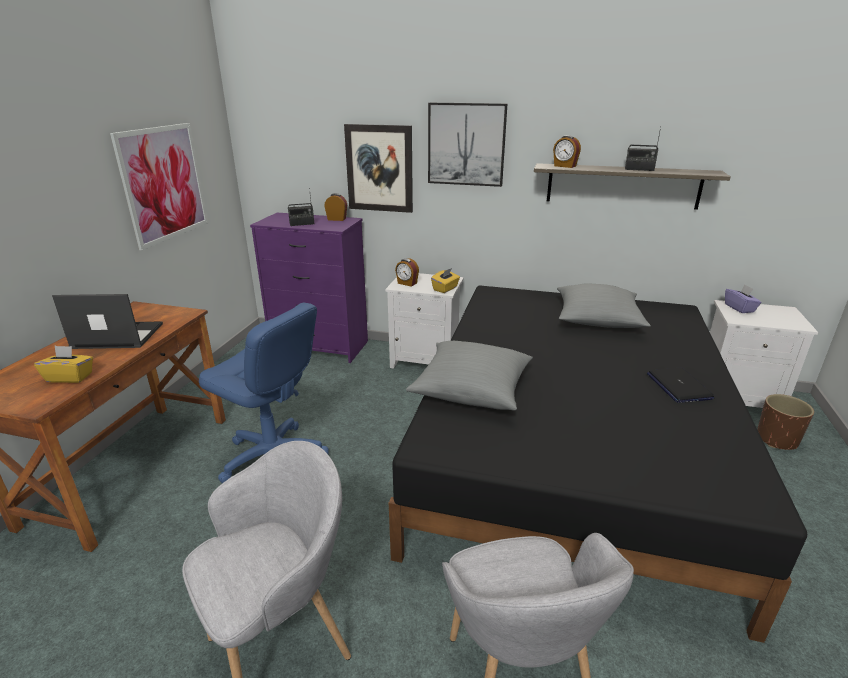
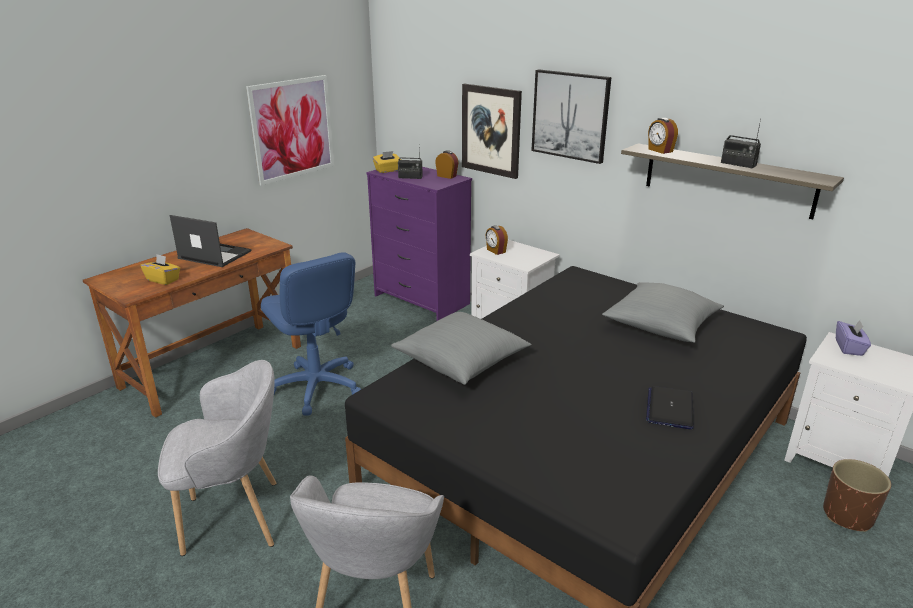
camera: 25 degrees right, 0 degrees up
(445, 289) = (528, 263): yellow tissue box -> yellow tissue box (388, 170)

